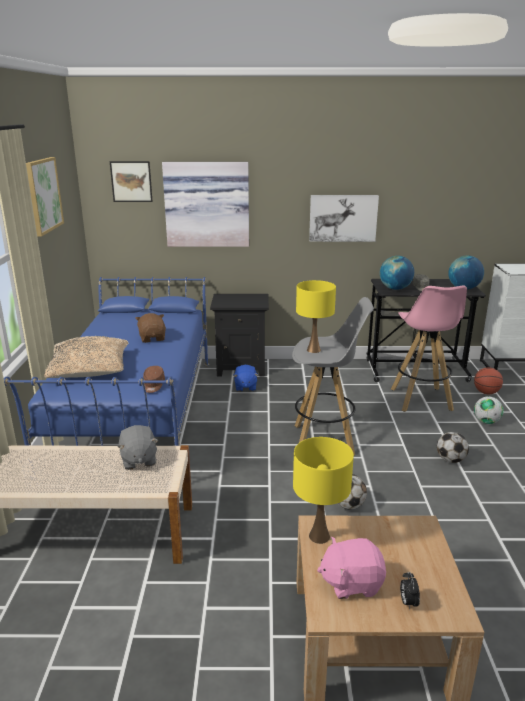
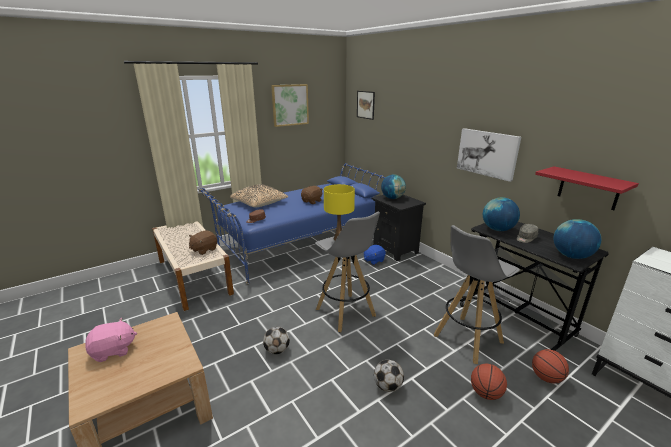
camera: 55 degrees right, 0 degrees up
(138, 460) = (204, 250): grey plush toy -> brown plush toy
(207, 204) = (399, 125): picture -> none
(230, 300) = (392, 198): none -> globe
(319, 536) = (157, 325): yellow table lamp -> none
(351, 582) = (113, 351): pink plush toy -> pink plush toy turned 105 degrees clockwise
(408, 602) = (97, 380): alarm clock -> none
(420, 400) = (466, 339): pink stool -> grey stool
(443, 230) = (588, 188): none -> red shelf
(486, 422) = (485, 393): football -> basketball

